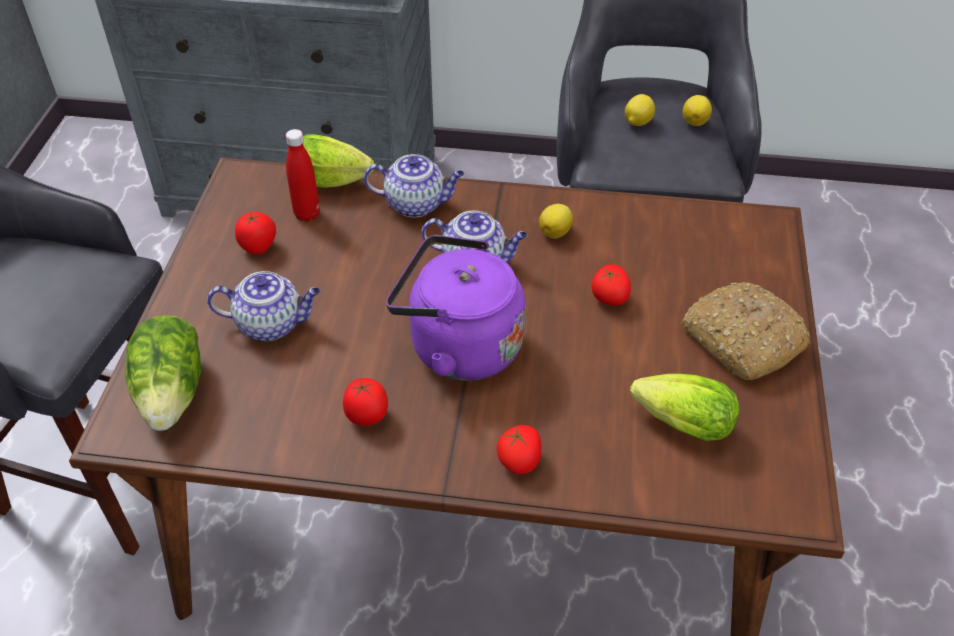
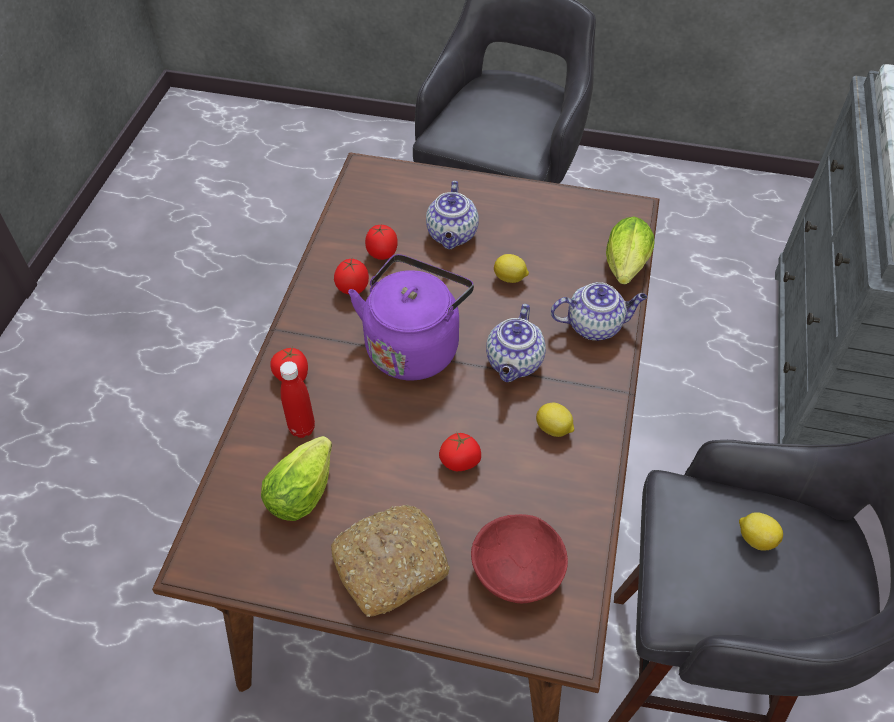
camera: 95 degrees right, 5 degrees up
(173, 392) = (394, 190): lettuce -> none
(259, 247) = (539, 225): tomato -> tomato (382, 254)
(307, 214) = (580, 252): red bottle -> red bottle (302, 428)
(416, 204) = (595, 325): teapot -> teapot turned 105 degrees counterclockwise
(695, 121) = (767, 606): lemon -> lemon (510, 278)
(718, 252) = (518, 572): none -> red bowl

